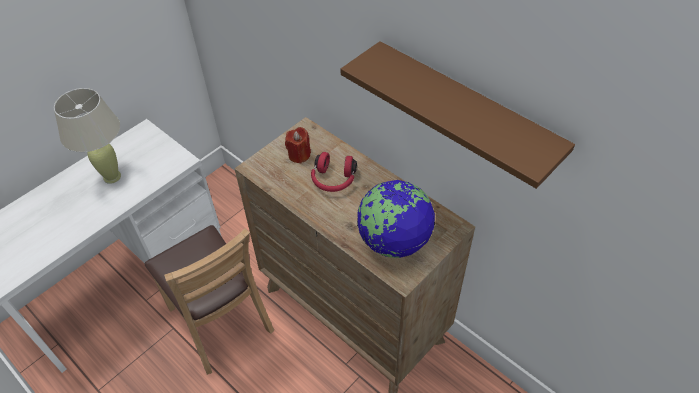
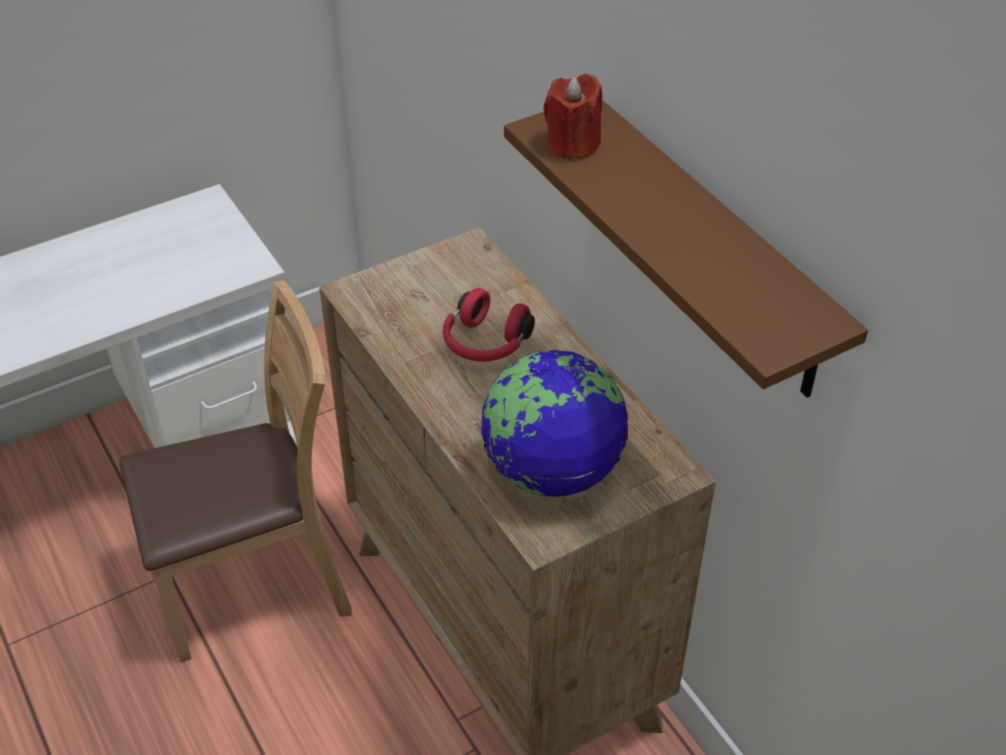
camera: 15 degrees right, 5 degrees down
(112, 177) = (126, 268): beige table lamp -> none
(220, 321) = (255, 583): brown chair -> brown chair turned 90 degrees counterclockwise
(299, 155) = (441, 288): red candle -> red candle (572, 144)

